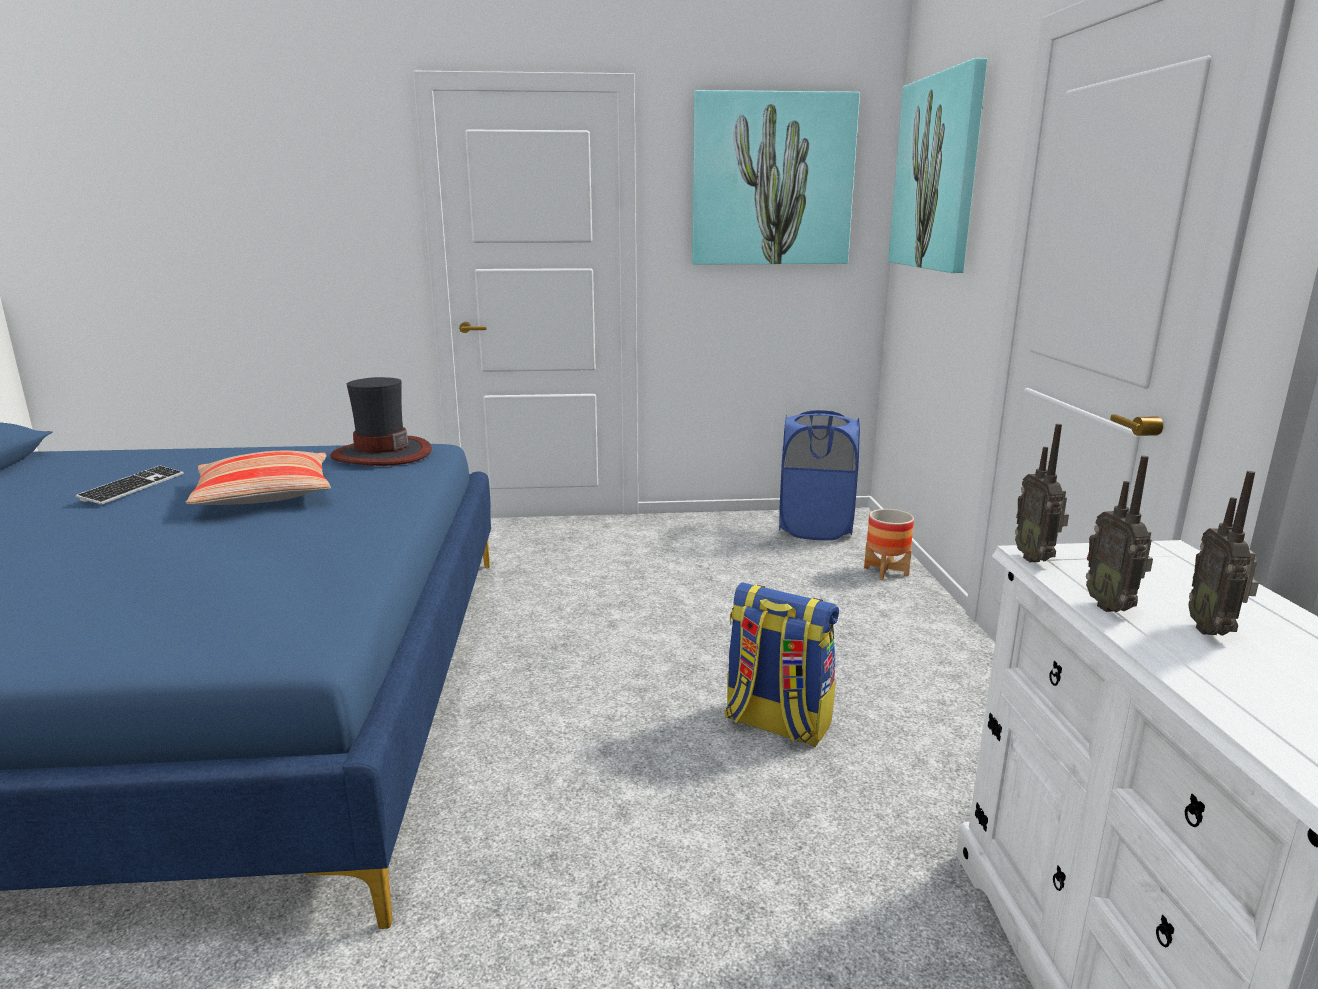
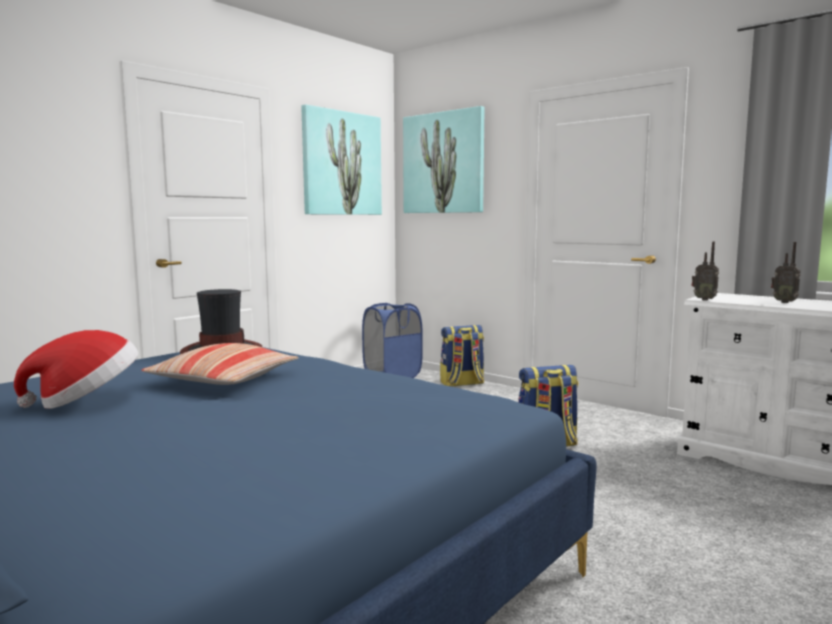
camera: 45 degrees left, 10 degrees down
(133, 487) = (86, 400): keyboard -> hat
(886, 571) = (462, 383): planter -> backpack
(1111, 606) = (755, 303): radio -> none

